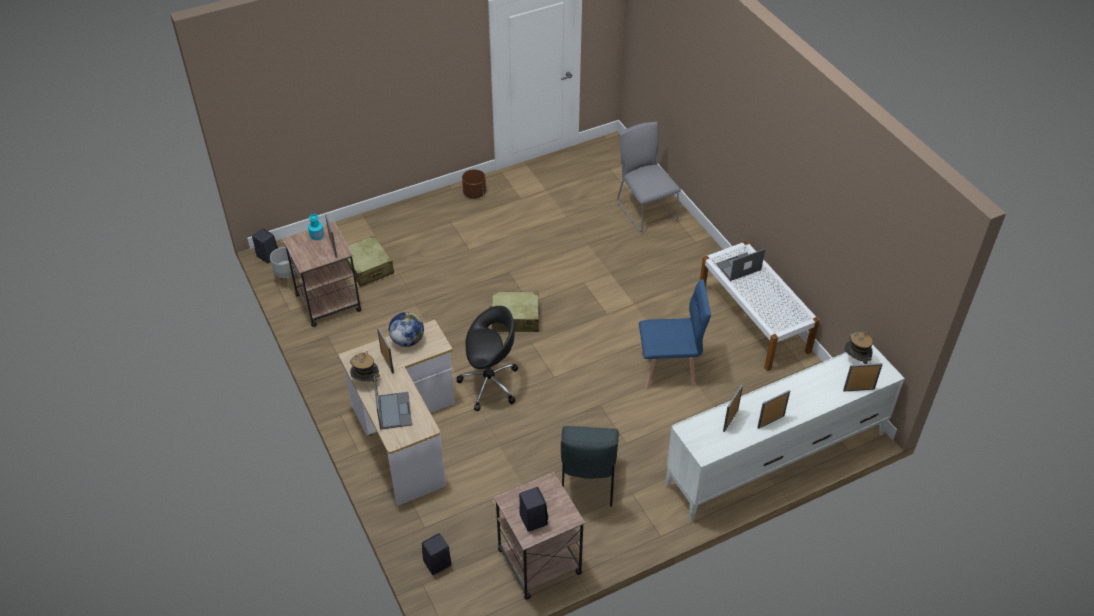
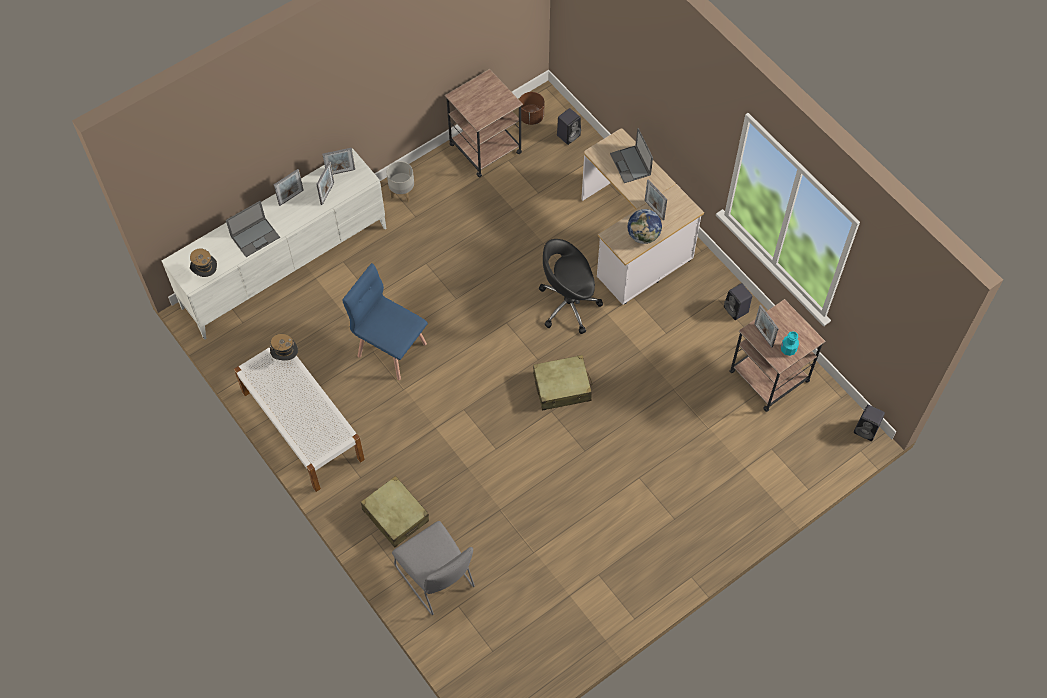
camera: 170 degrees right, 15 degrees up
(288, 280) = (826, 399): grey planter -> grey planter (402, 192)
(366, 381) = (666, 188): hat -> hat (285, 356)
(368, 268) = (745, 431): beige suitcase -> beige suitcase (395, 515)
(474, 193) = (658, 573): brown planter -> brown planter (531, 117)
(532, 519) = (487, 91): black speaker -> black speaker (736, 310)
(587, 483) = (456, 219): grey chair -> none
(668, 369) = (391, 349): blue chair -> blue chair turned 45 degrees clockwise
(738, 267) = (319, 427): laptop -> laptop (255, 236)
(858, 389) = (207, 241): picture frame -> picture frame (340, 172)

